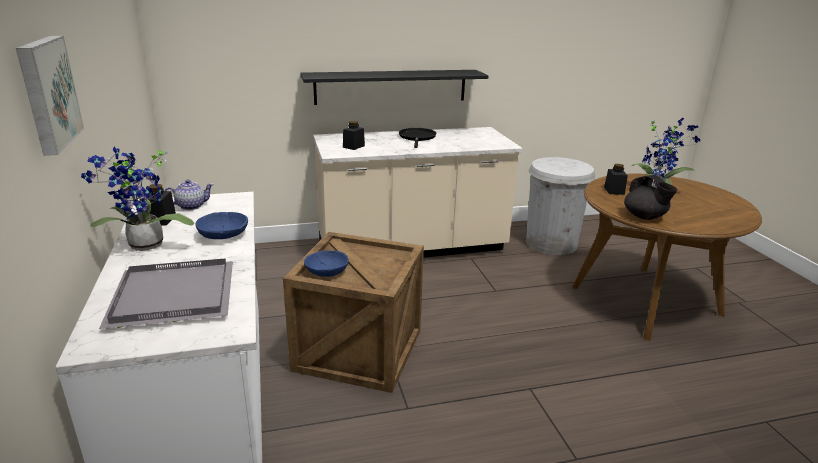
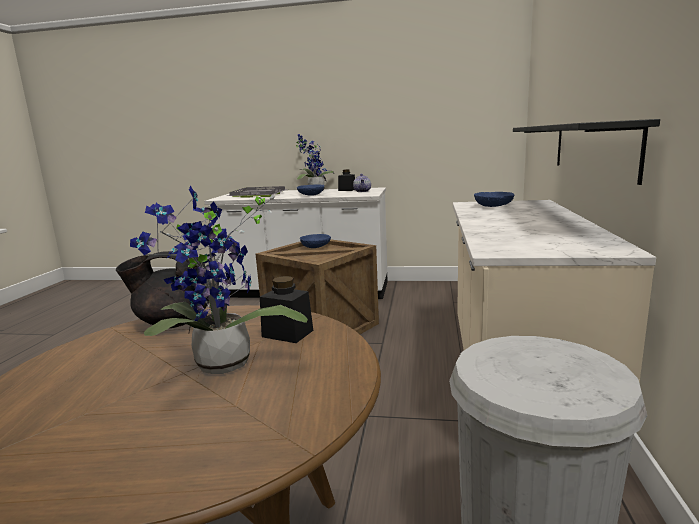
camera: 115 degrees right, 10 degrees down
(47, 93) = (287, 107): picture -> none
(353, 146) = (493, 206): black jar -> blue bowl
(417, 138) = (538, 221): black frying pan -> none

